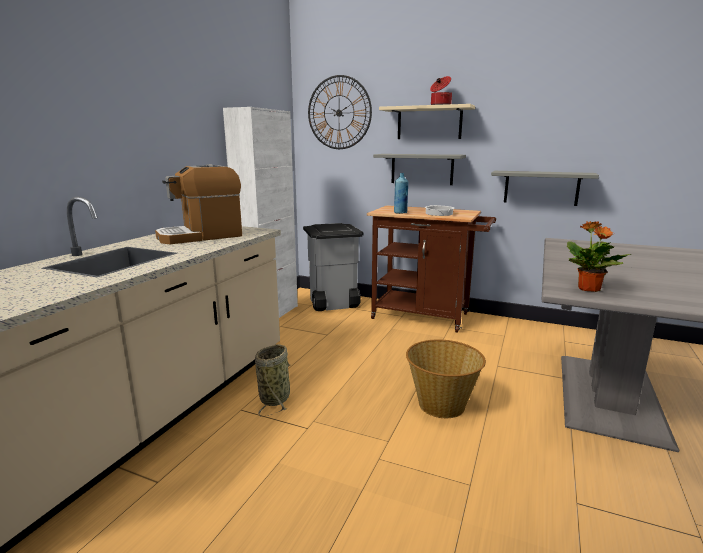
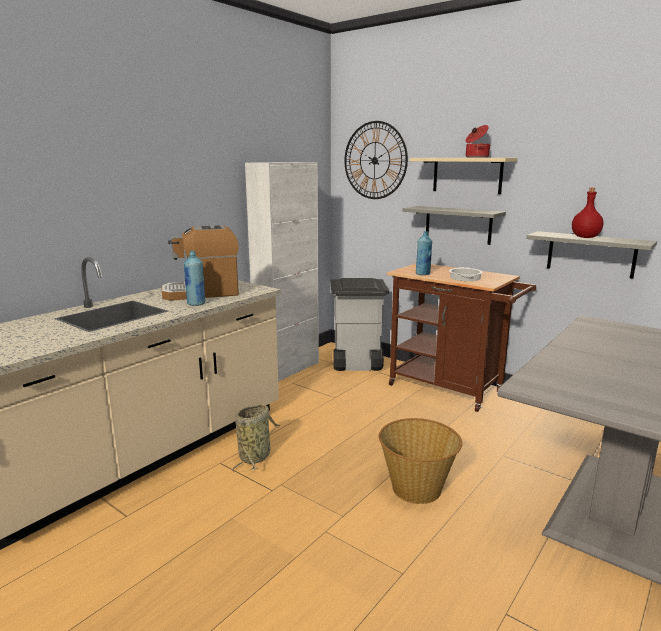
camera: 15 degrees right, 0 degrees up
(203, 245) = (196, 303): none -> blue bottle
(539, 172) = (585, 237): none -> red bottle
(589, 289) = (556, 387): potted plant -> none

